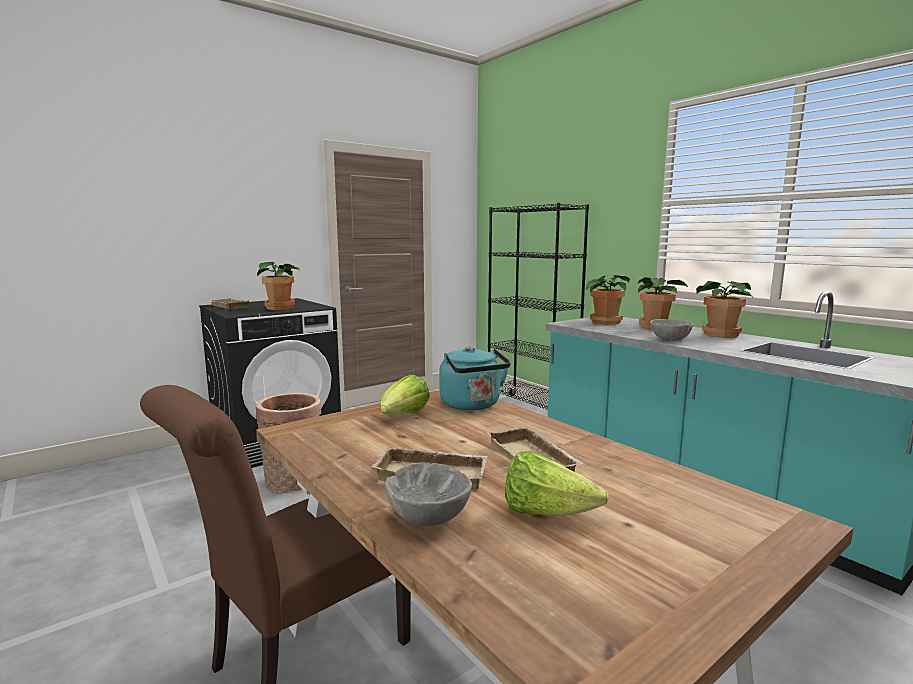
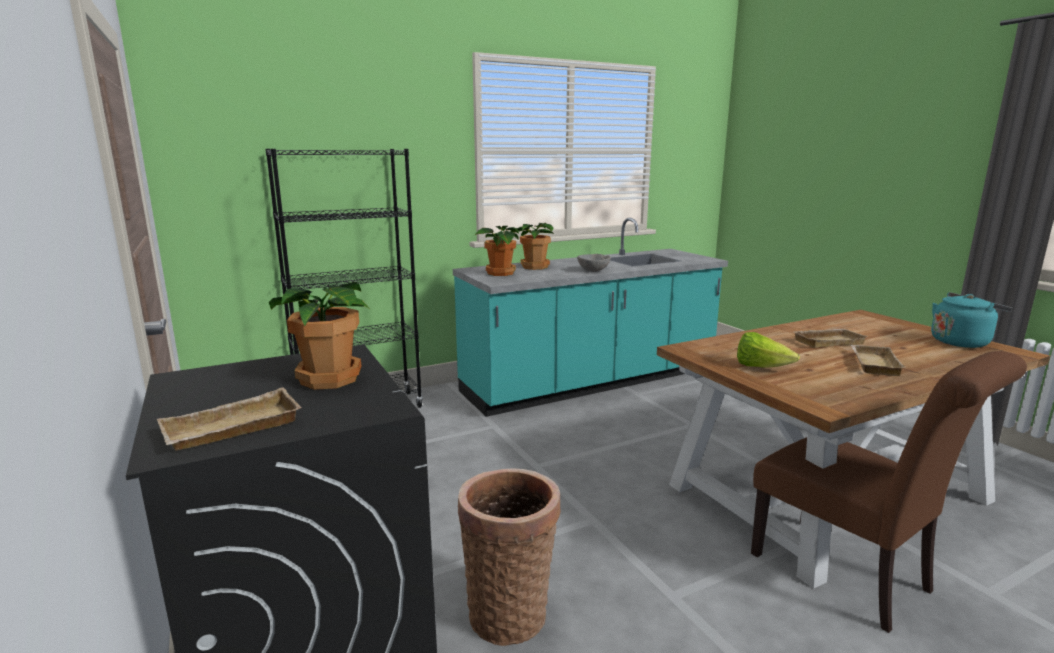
camera: 80 degrees left, 5 degrees up
(427, 518) = (933, 367): grey bowl -> none
(472, 405) = (721, 346): turquoise kettle -> turquoise kettle (961, 342)
(546, 513) = (899, 346): lettuce -> none
(720, 334) = (573, 261): potted plant -> none

